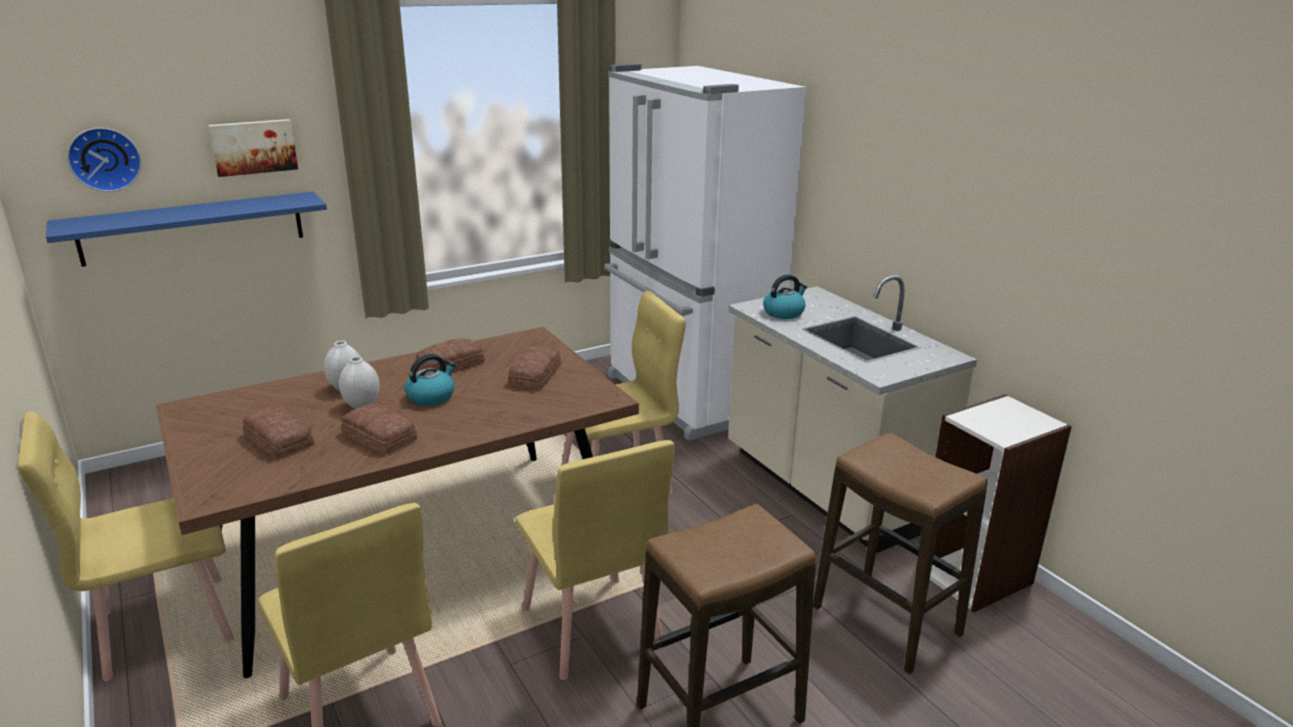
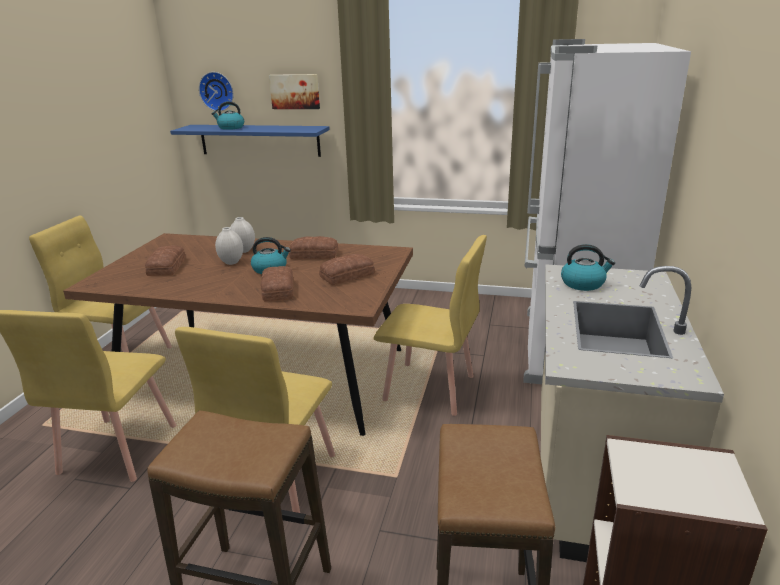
camera: 45 degrees right, 0 degrees up
(155, 215) = (230, 128): none -> kettle
(379, 438) = (204, 282): bread -> bread (277, 290)

